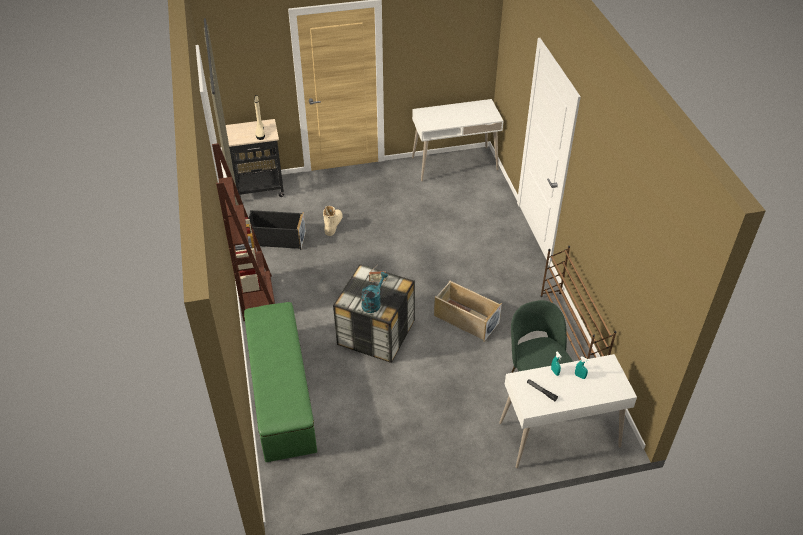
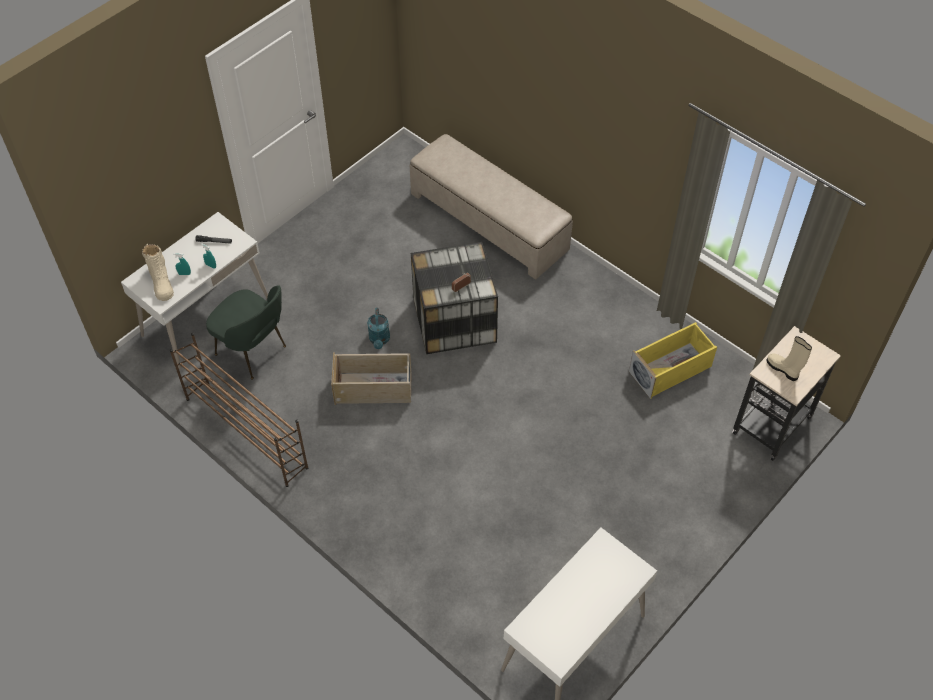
camera: 145 degrees right, 10 degrees up
(257, 297) = (609, 290): brown bookcase -> none
(276, 238) = (670, 369): black storage box -> yellow storage box
(280, 391) = (490, 221): green bench -> beige bench
(333, 224) = (629, 427): beige boot -> beige boot (161, 283)
(373, 303) = (444, 263): turquoise watering can -> turquoise watering can (379, 340)

